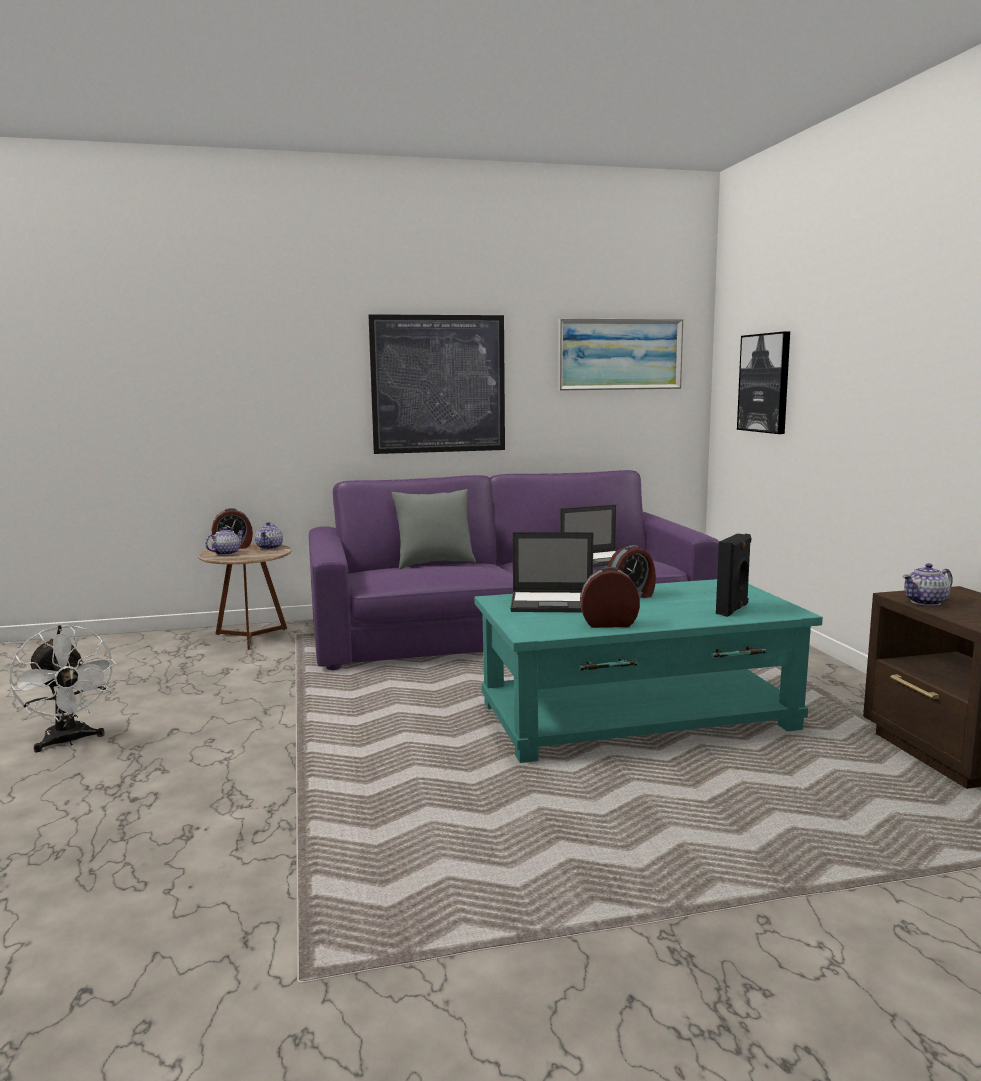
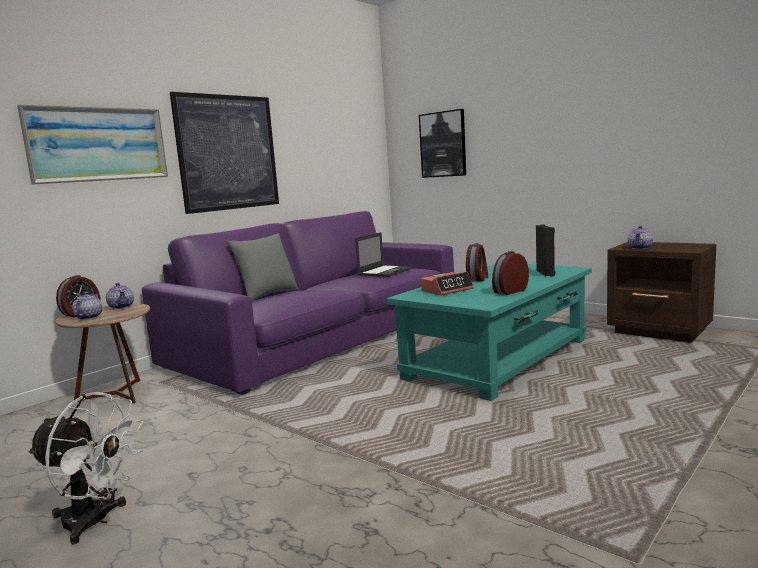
camera: 35 degrees left, 0 degrees up
(554, 603) = (447, 290): laptop -> alarm clock
(620, 354) = (339, 130): picture -> picture (98, 144)

